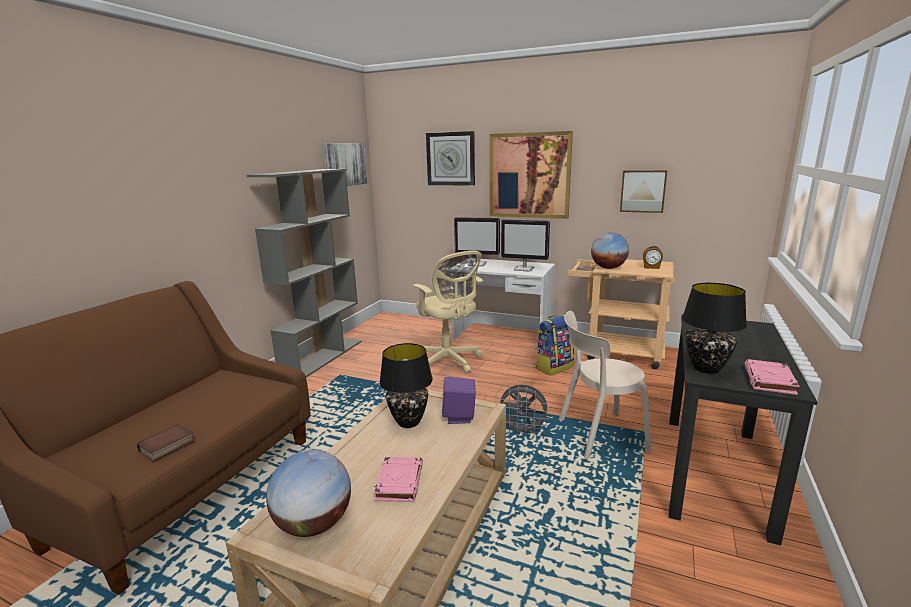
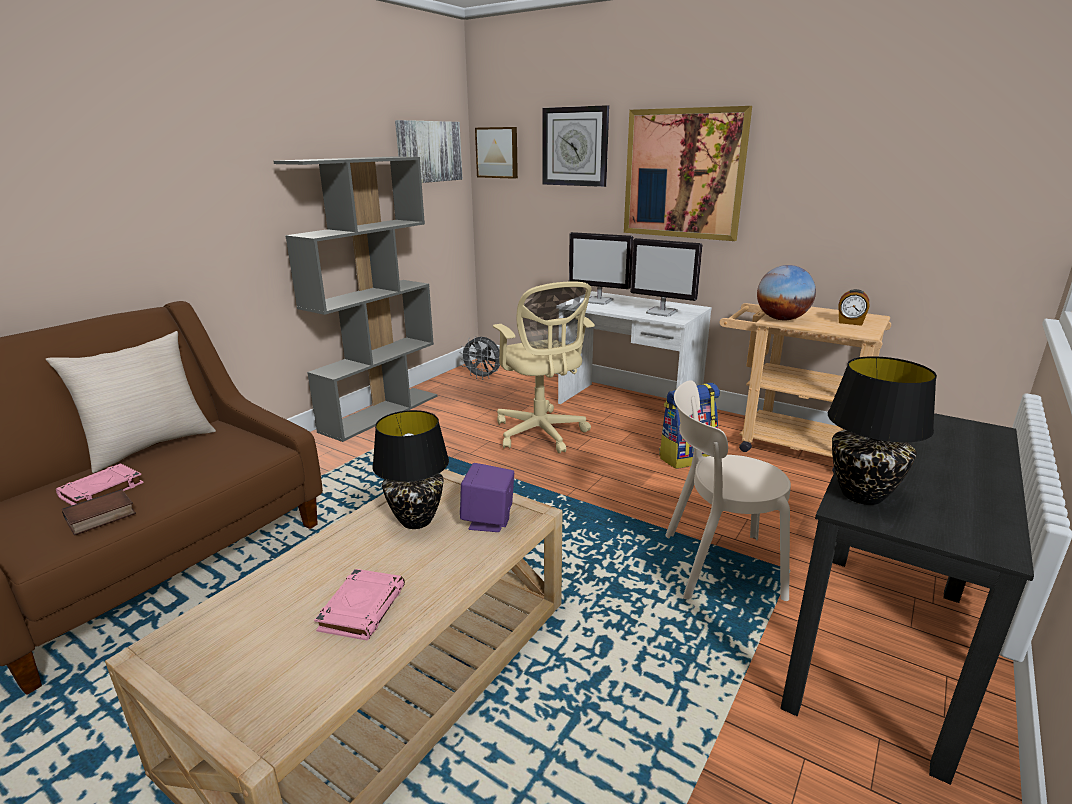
camera: 10 degrees right, 5 degrees up
(177, 392) = (150, 446): none -> beige pillow
(314, 524) = (224, 653): globe -> none
(522, 431) = (607, 546): grey fan -> grey fan (483, 377)
(643, 191) = (853, 203): picture -> picture (498, 152)
(769, 380) = (963, 528): pink book -> pink book (101, 490)

